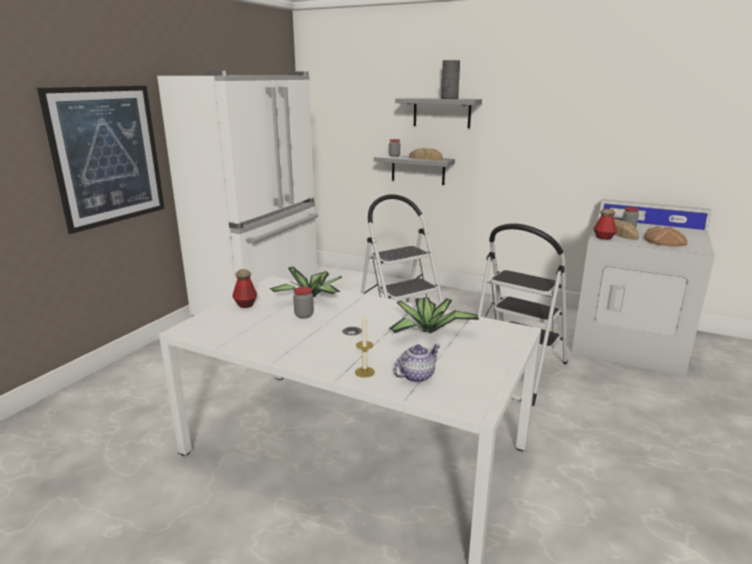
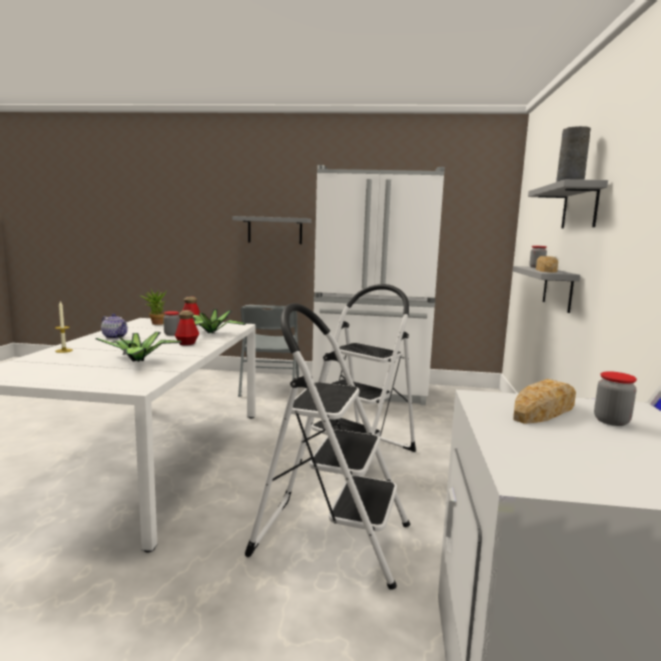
camera: 70 degrees right, 10 degrees down
(107, 156) = (275, 230): picture -> grey shelf
(195, 356) = (270, 388): none -> grey chair
(223, 323) = (155, 323): none -> potted plant
(416, 375) = (50, 361): teapot -> teapot (115, 337)
(603, 237) = (489, 398): bottle -> bottle (187, 343)
(664, 241) = (555, 447): bread -> none

